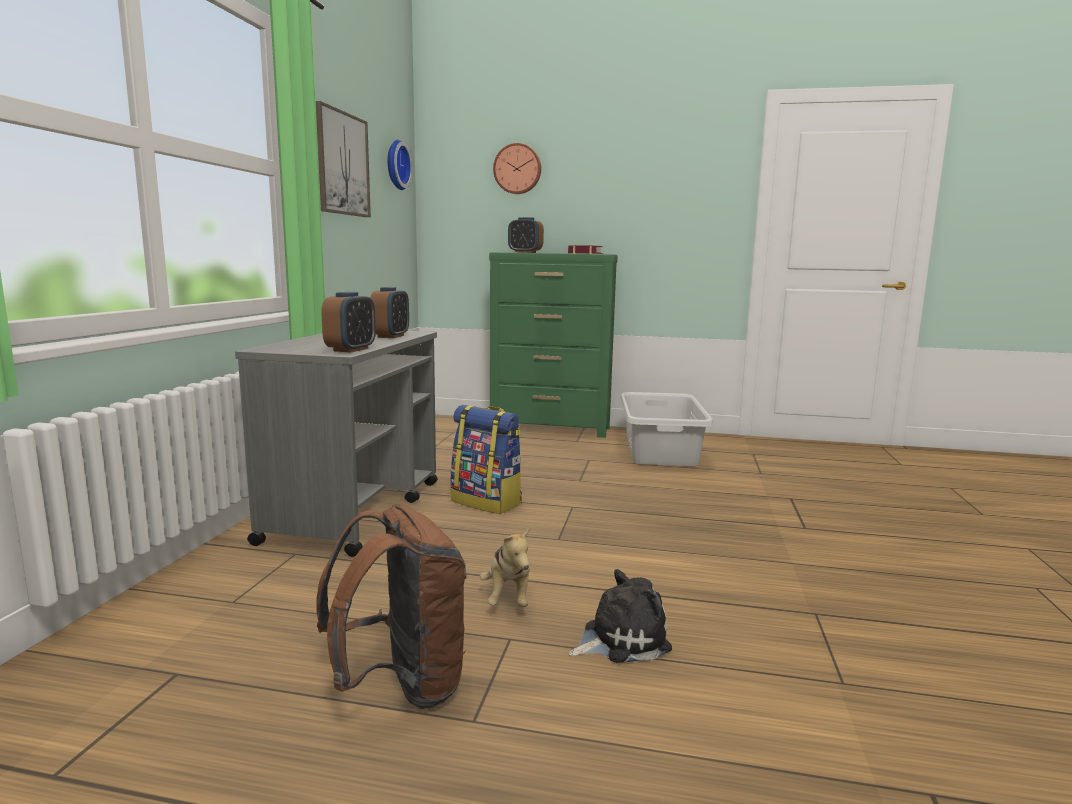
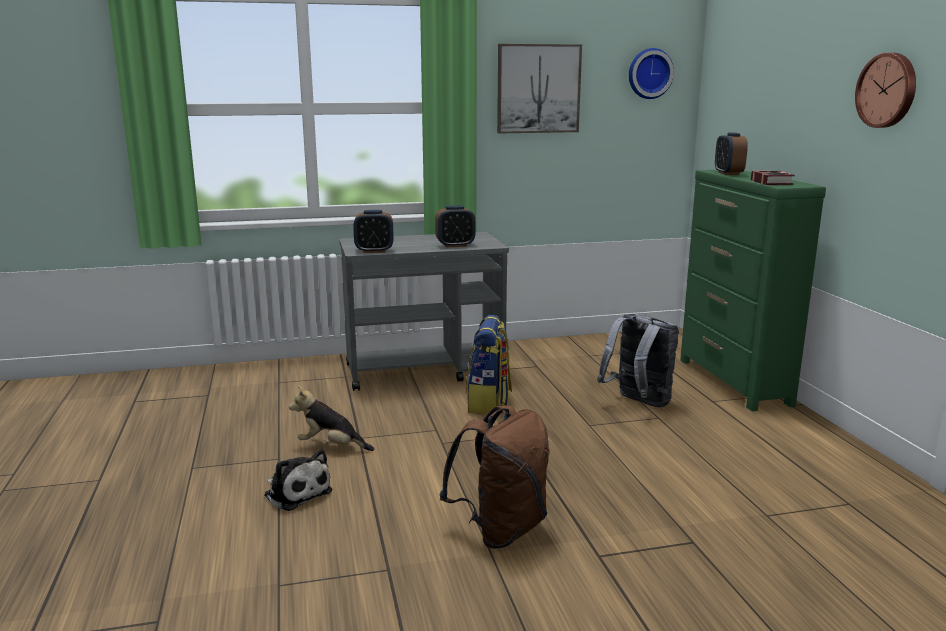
camera: 65 degrees right, 5 degrees up
(401, 686) = (216, 443): brown backpack -> brown backpack (501, 530)
(508, 597) = (331, 446): plush toy -> plush toy turned 45 degrees clockwise
(517, 169) = (766, 71): wall clock -> wall clock (888, 90)
(555, 458) = (638, 403): none -> grey backpack
(661, 451) = (754, 446): grey laundry basket -> none

